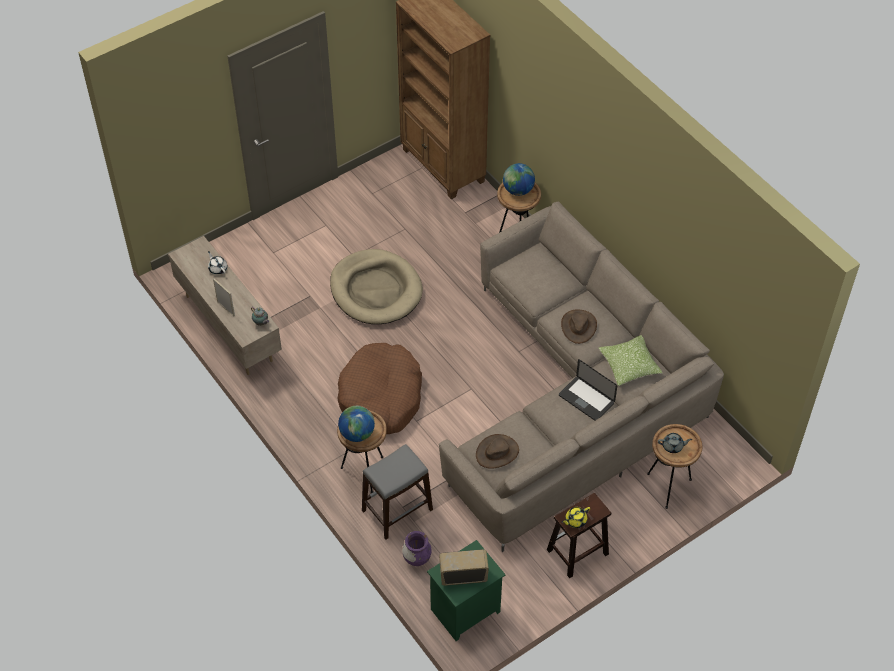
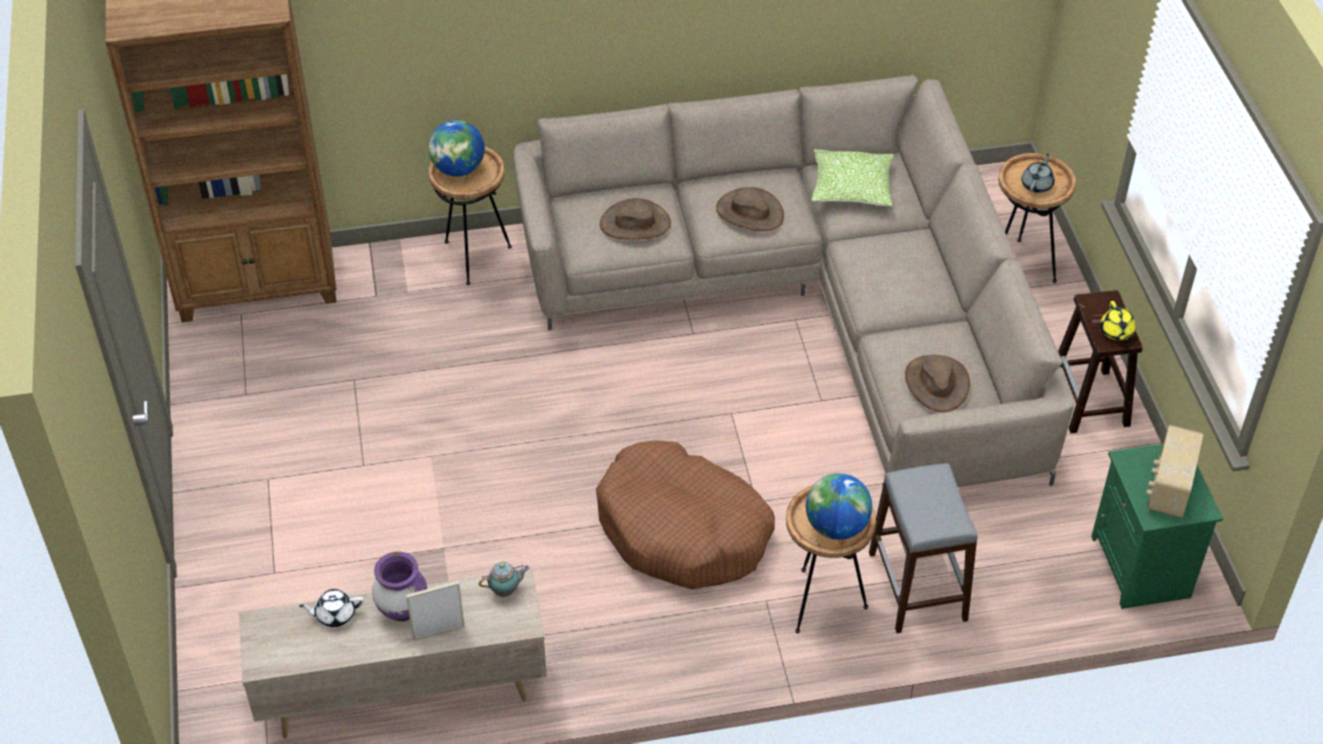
camera: 65 degrees left, 5 degrees down
(376, 290) = (457, 460): beige dog bed -> none
(417, 558) = (1020, 593): purple vase -> purple vase (402, 609)
(538, 281) = (635, 223): none -> brown hat
(586, 399) = (888, 253): laptop -> none

